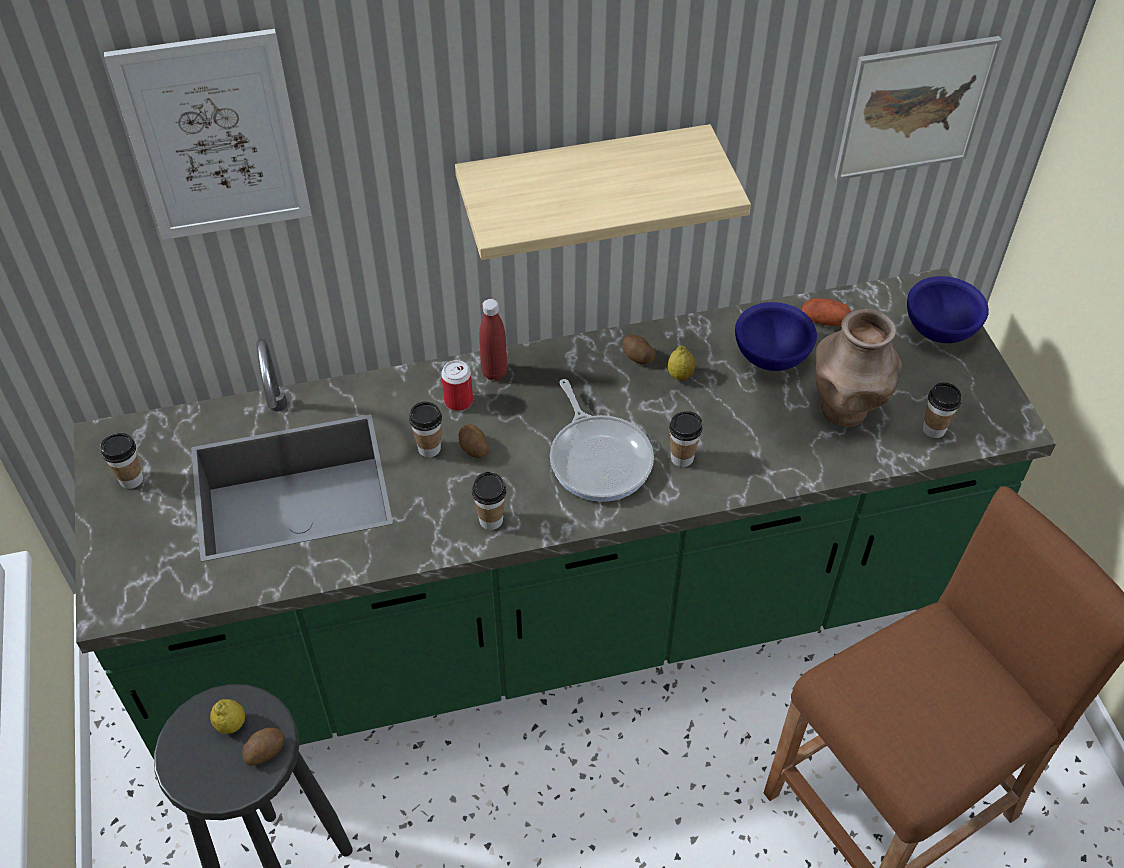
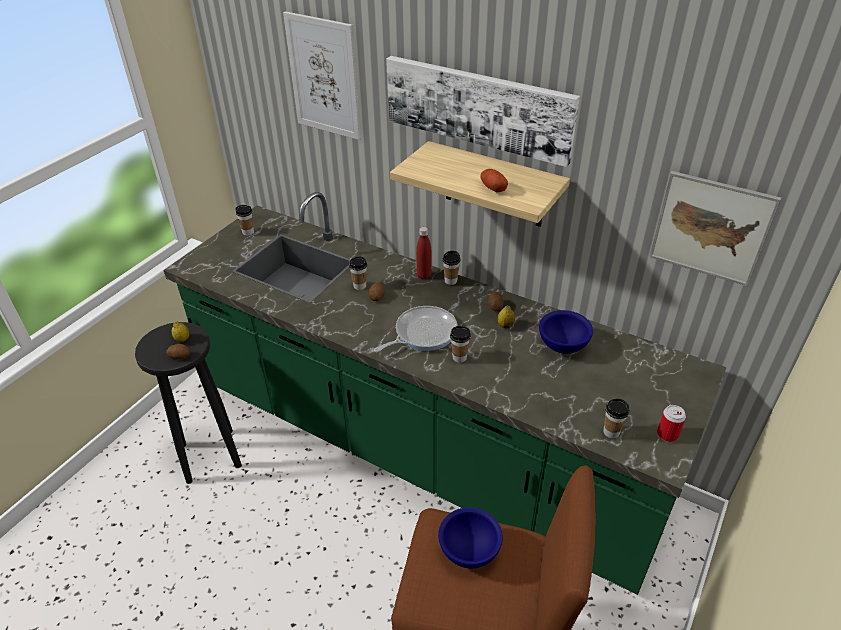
camera: 45 degrees right, 10 degrees down
(458, 401) = (395, 277): can -> can (667, 434)
(491, 520) = (346, 326): cup -> cup (450, 281)
(547, 79) = (478, 107): none -> picture
(599, 458) = (422, 333): frying pan -> frying pan turned 150 degrees counterclockwise
(823, 320) = (614, 347): potato -> potato (493, 188)
(845, 409) = (572, 391): brown vase -> none
(939, 331) = (679, 392): blue bowl -> blue bowl (468, 551)

